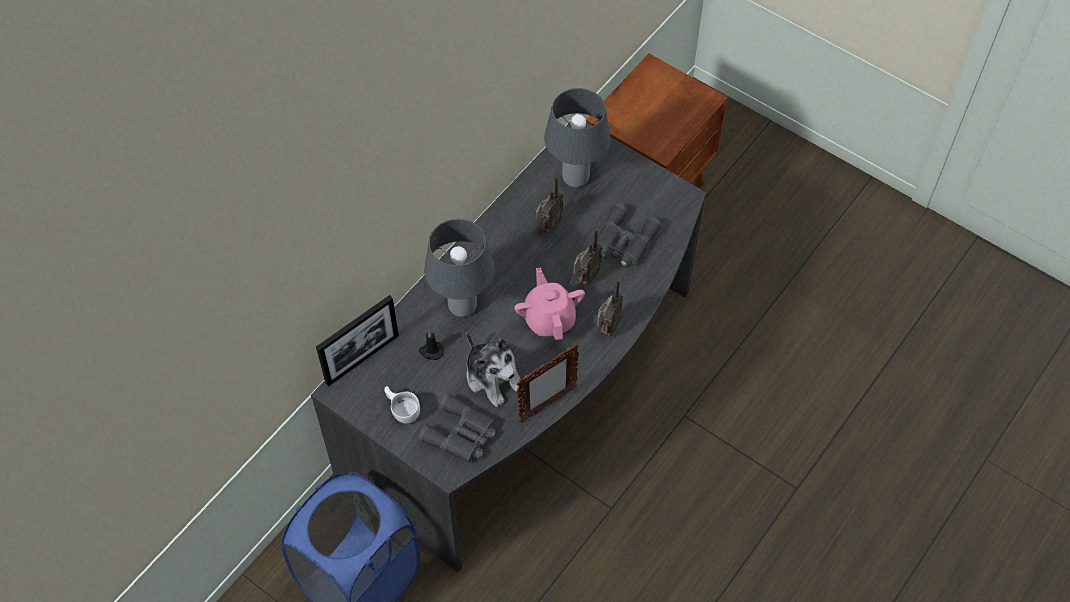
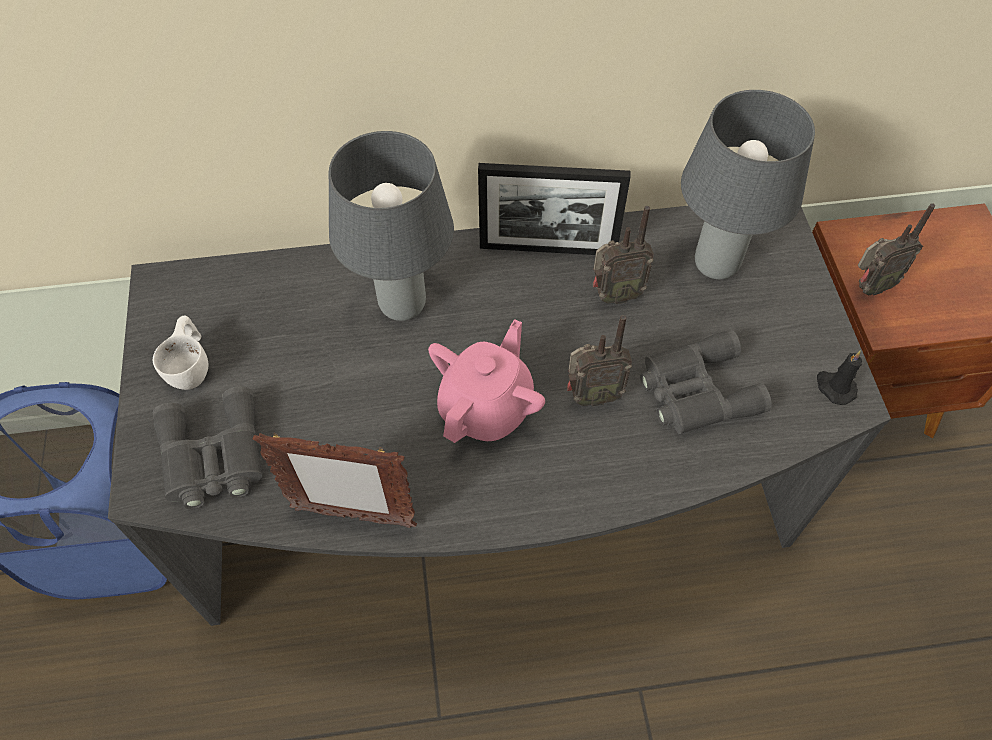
camera: 45 degrees right, 0 degrees up
(362, 359) = (227, 271): picture frame -> picture frame (548, 249)
(431, 351) = (306, 326): black candle -> black candle (834, 387)
(493, 377) = (334, 420): plush toy -> none
(607, 329) = (545, 486): radio -> radio (869, 287)

